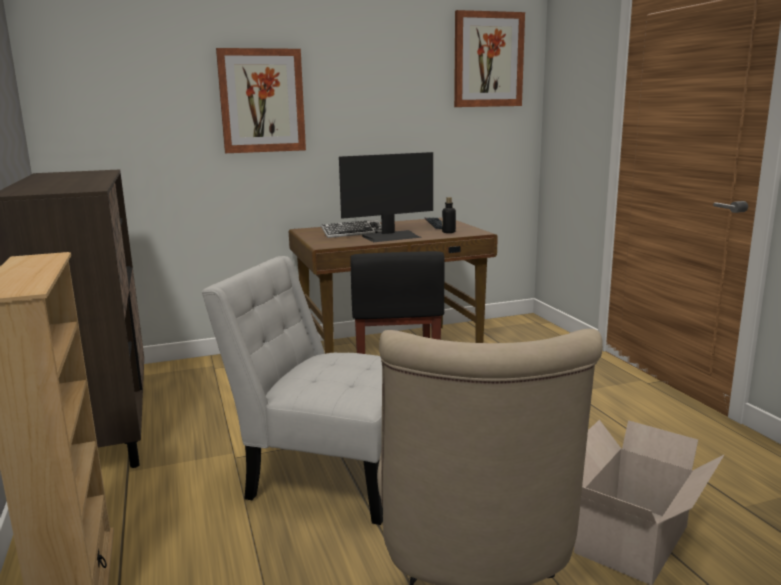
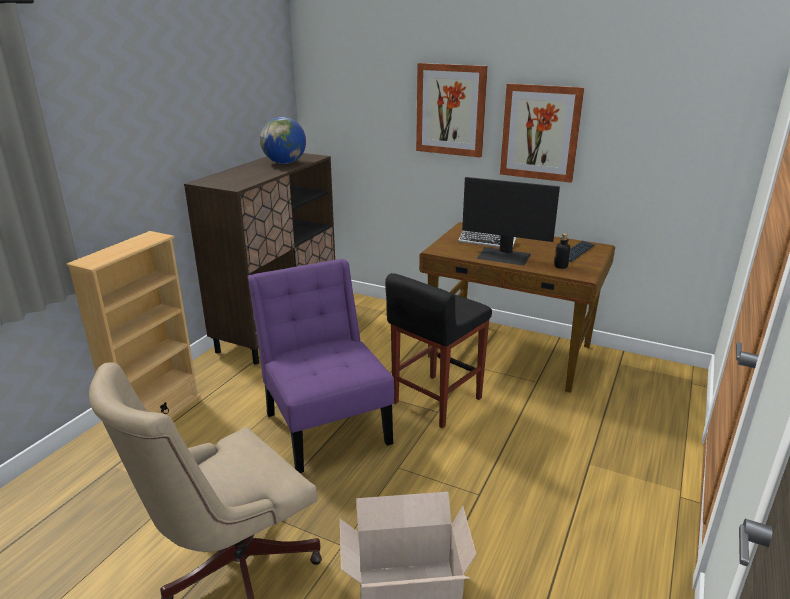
camera: 45 degrees right, 10 degrees up
(80, 176) = (285, 163): none -> globe
(328, 473) = (325, 424): white chair -> purple chair
(488, 60) = (696, 85): picture -> picture (540, 132)

